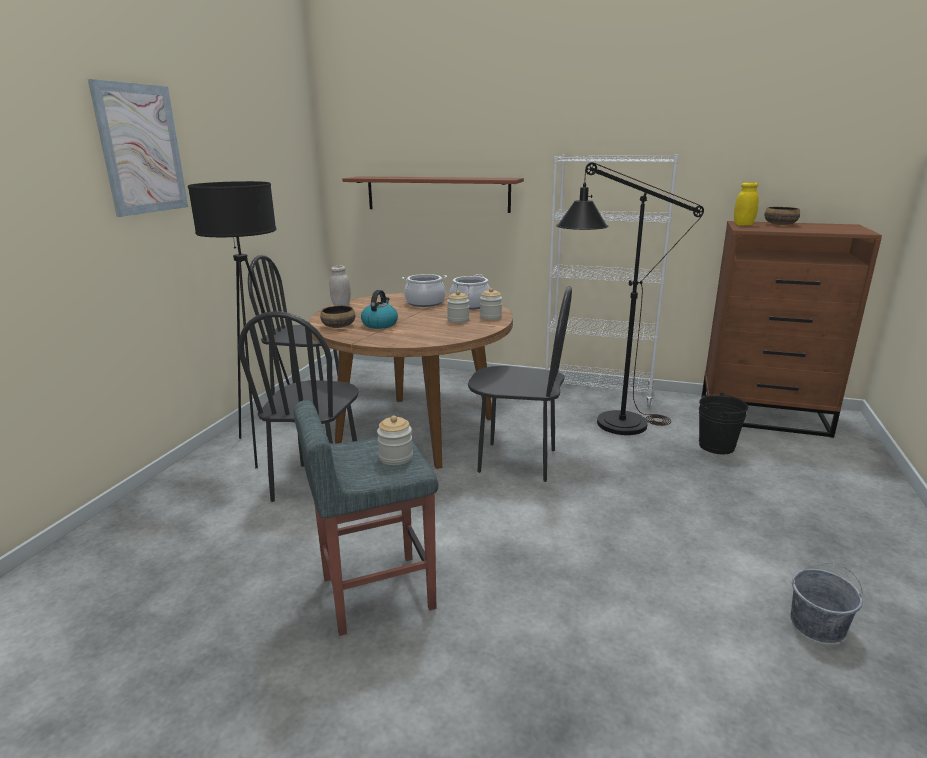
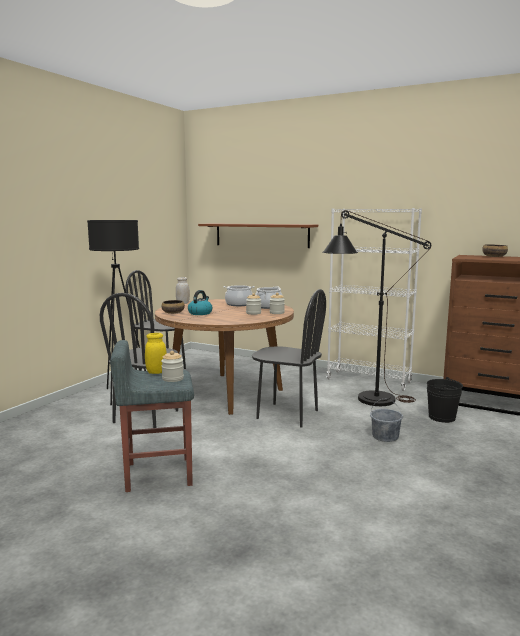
camera: 10 degrees right, 10 degrees down
(141, 149) = (64, 199): picture -> none
(743, 225) = (466, 256): yellow jar -> yellow jar (156, 372)
(818, 625) = (453, 521): grey bucket -> grey bucket (385, 436)

